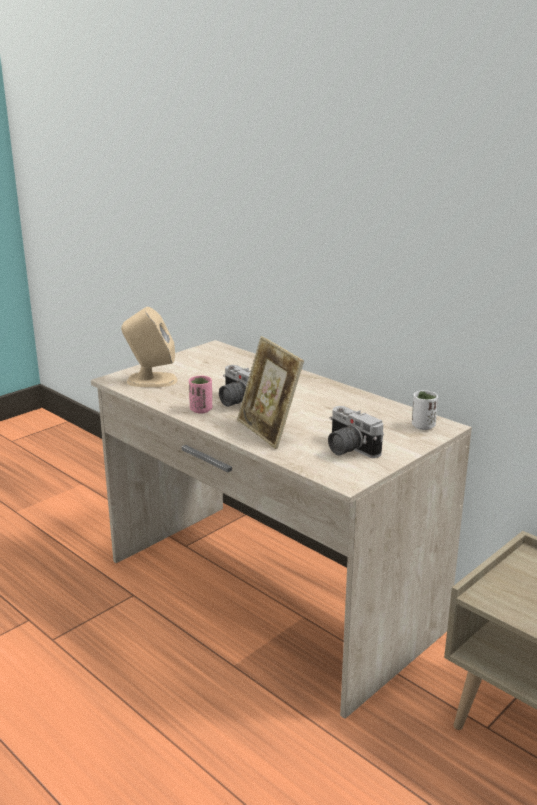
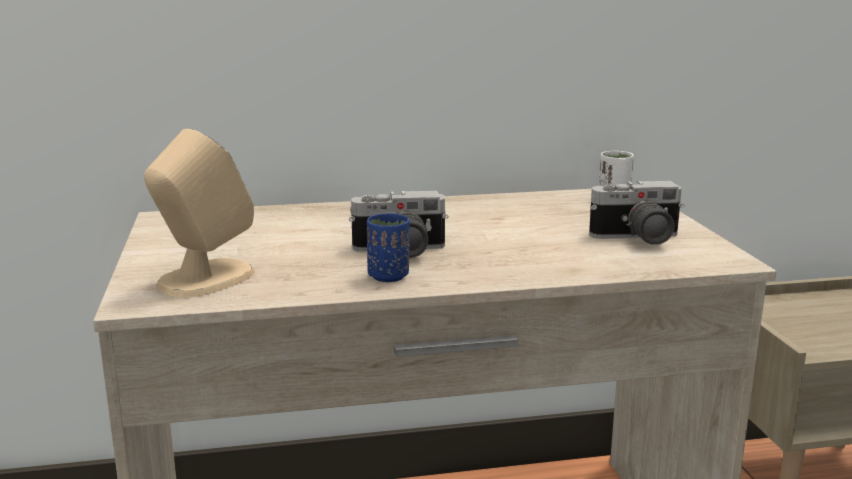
camera: 55 degrees left, 5 degrees down
(201, 410) = (388, 276): pink cup -> blue cup
(268, 431) = (528, 259): picture frame -> none

